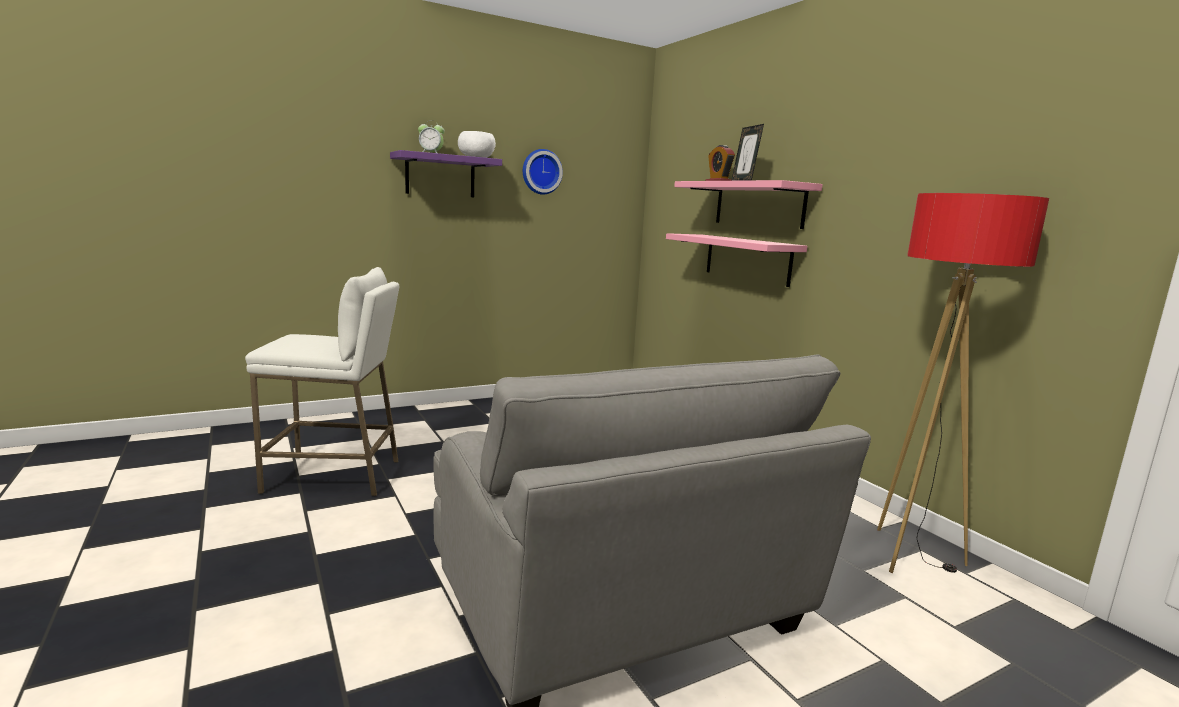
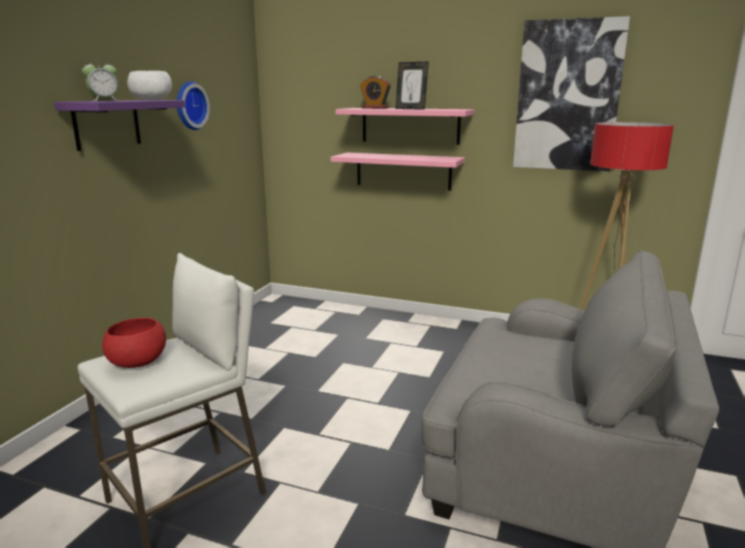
camera: 40 degrees left, 5 degrees up
(306, 339) = (137, 361): none -> red bowl
(933, 164) = (567, 96): none -> picture

